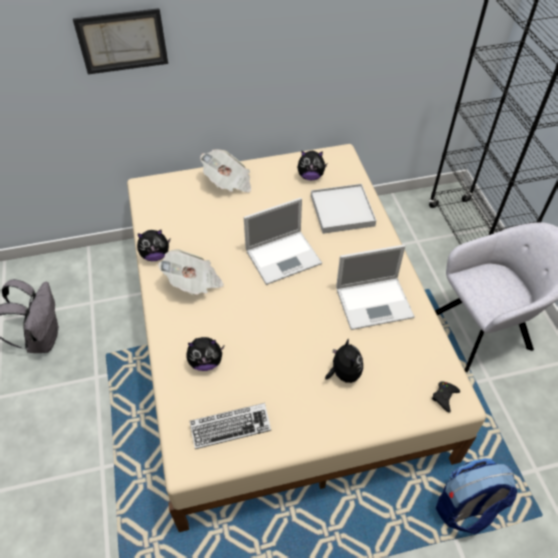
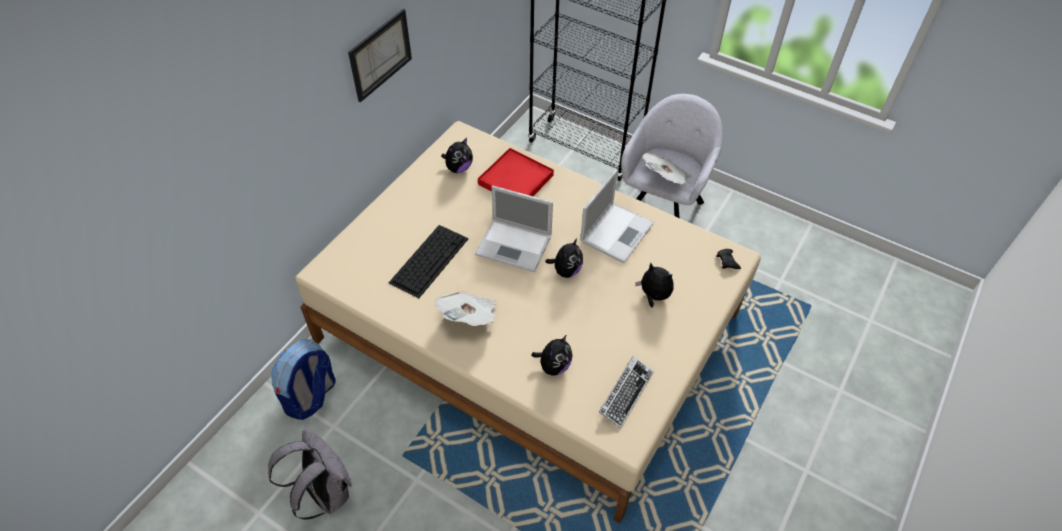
camera: 45 degrees left, 0 degrees up
(122, 41) = (265, 130): picture -> picture (380, 55)
(155, 255) = (409, 321): plush toy -> plush toy (566, 270)
(216, 224) = (429, 259): none -> keyboard
(228, 182) = (395, 218): newspaper -> newspaper (666, 179)
(284, 256) = (515, 245): laptop -> laptop turned 90 degrees clockwise
(342, 211) = (516, 180): white tray -> red tray
(466, 508) = (769, 338): backpack -> backpack (311, 397)

